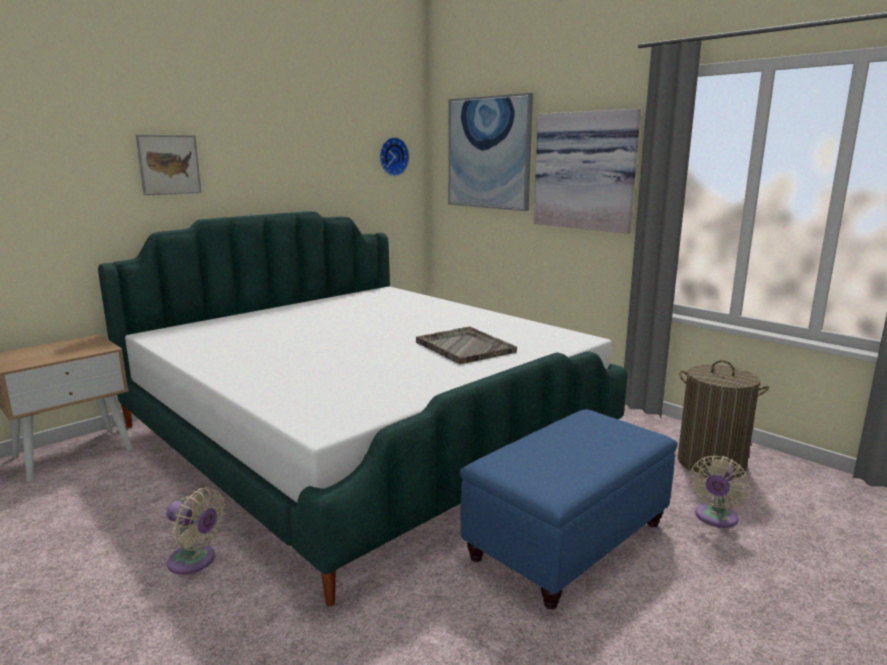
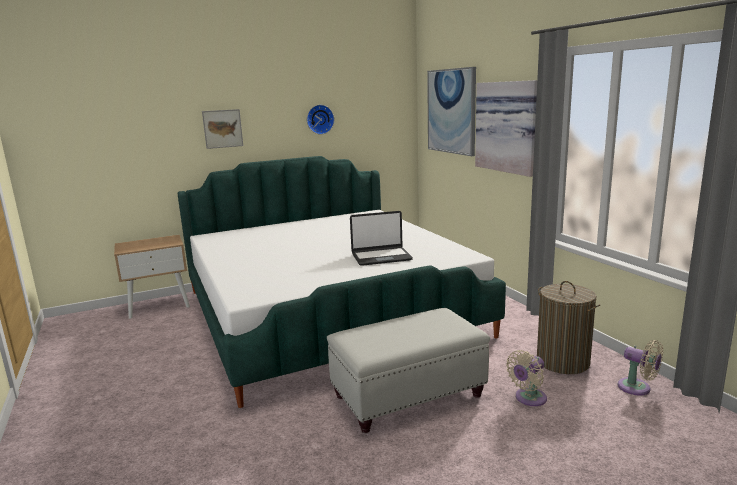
camera: 20 degrees right, 0 degrees up
(195, 561) = (186, 373): beige fan -> beige fan (637, 388)
(392, 156) = (387, 114): wall clock -> wall clock (319, 119)
(464, 347) = (381, 257): grey tray -> laptop
(569, 540) = (409, 396): blue ottoman -> white ottoman

